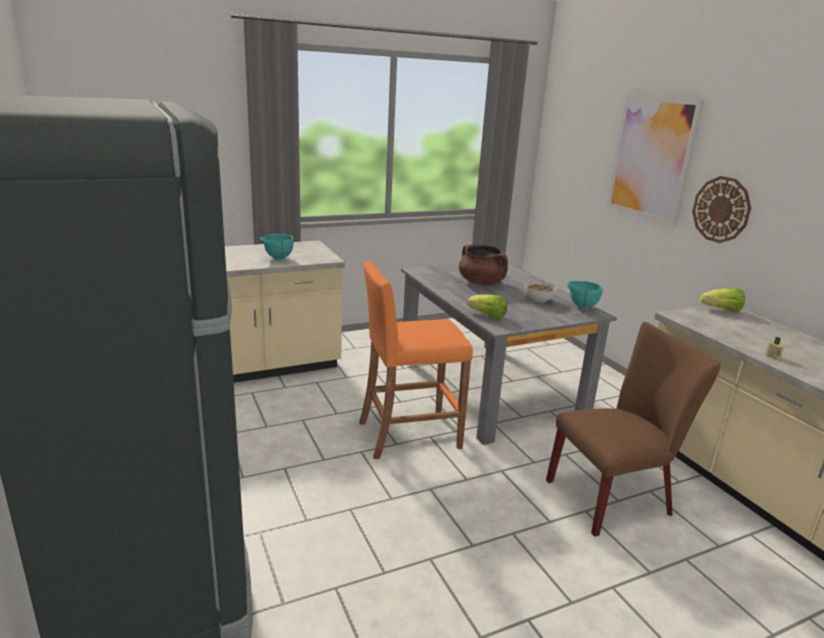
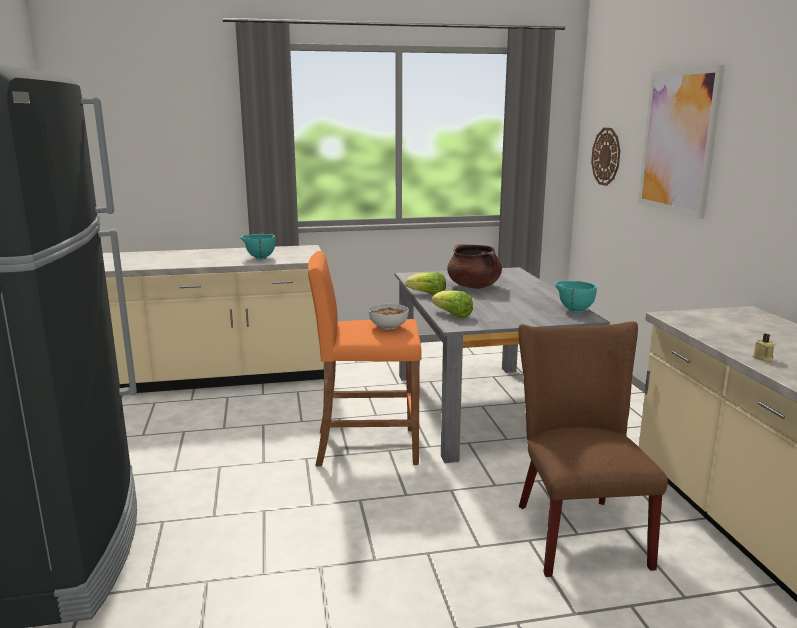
camera: 15 degrees right, 5 degrees down
(539, 300) = (527, 303): bowl -> bowl (388, 327)
(615, 496) = (576, 529): brown chair -> brown chair turned 90 degrees counterclockwise
(721, 209) = (746, 193): wall clock -> wall clock (606, 156)
(722, 310) = (739, 313): lettuce -> lettuce (427, 295)

